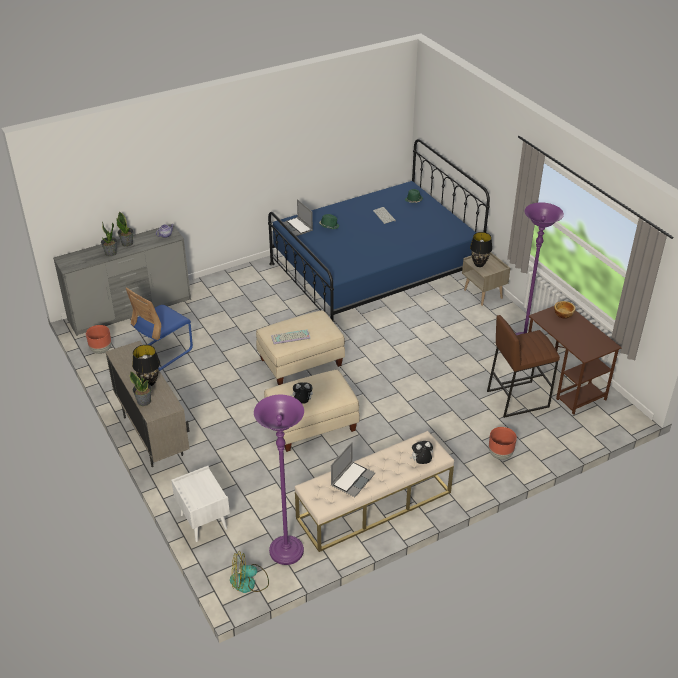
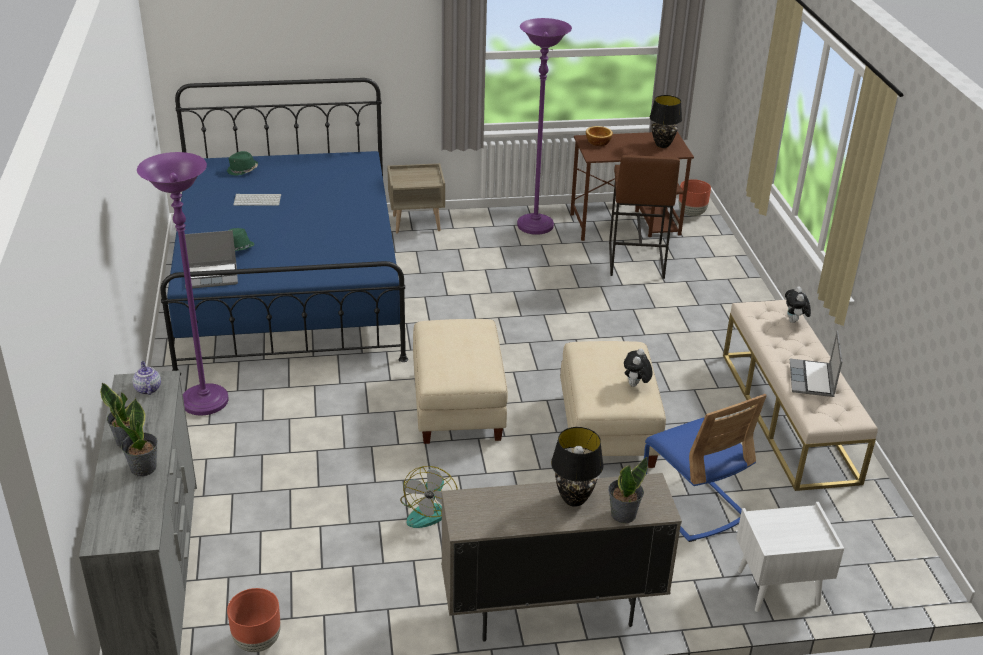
camera: 70 degrees left, 5 degrees down
(163, 352) = (325, 553): blue chair -> blue chair (693, 505)
(249, 582) = (910, 565): fan -> fan (428, 510)
(286, 551) = (857, 514): purple floor lamp -> purple floor lamp (205, 402)
(290, 337) = (475, 361): keyboard -> none
(352, 479) = (812, 380): laptop -> laptop turned 135 degrees counterclockwise
(479, 264) = (411, 181): black table lamp -> black table lamp (662, 145)
(500, 454) = (729, 299): brown planter -> brown planter (692, 213)

